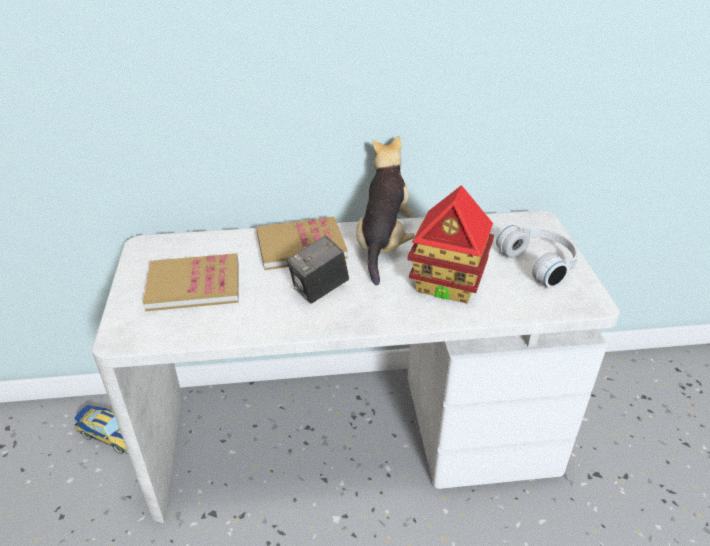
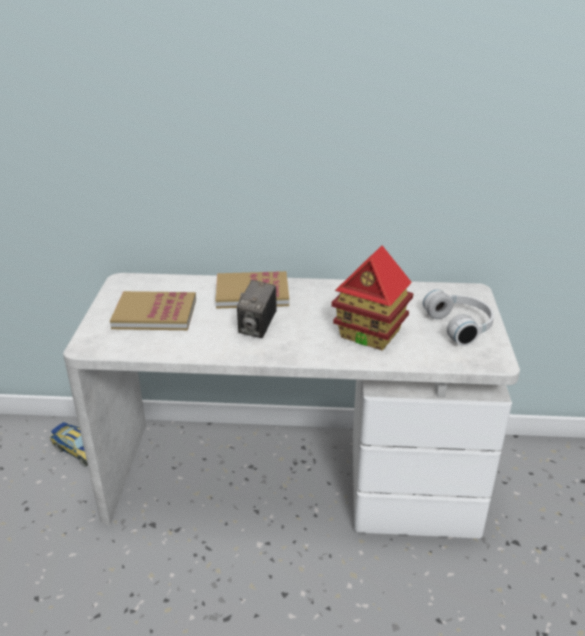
camera: 10 degrees right, 5 degrees down
(319, 290) = (257, 328): camera -> camera turned 45 degrees counterclockwise
(383, 244) = (324, 297): plush toy -> none

